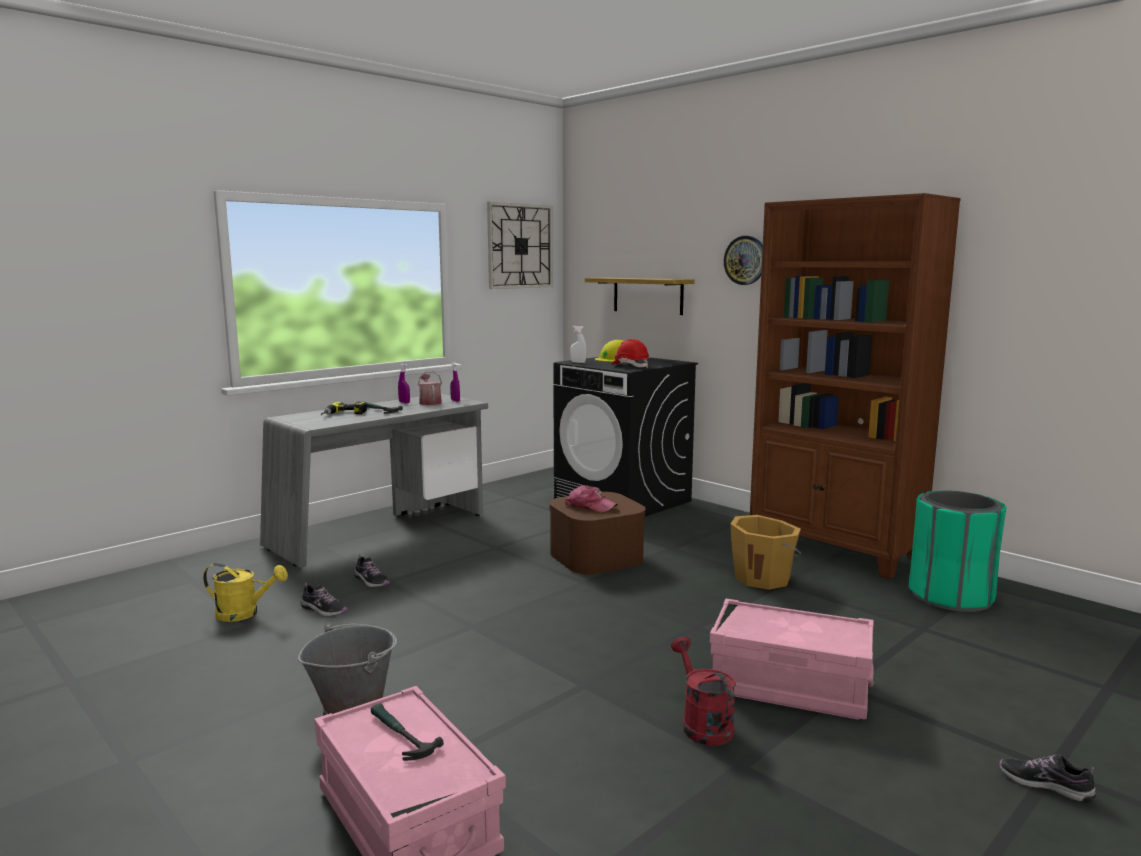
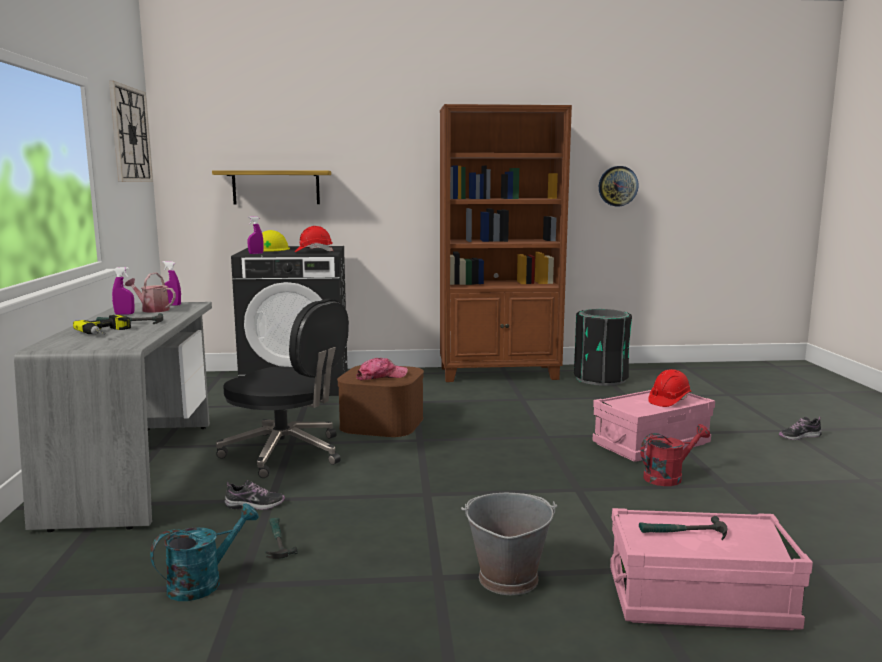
camera: 50 degrees left, 0 degrees up
(244, 613) = (203, 582): yellow watering can -> turquoise watering can
(323, 610) = (277, 541): shoe -> hammer
(475, 554) = (287, 453): none -> black office chair
(578, 362) = (256, 253): white spray bottle -> purple spray bottle
(702, 724) = (668, 477): red watering can -> red watering can turned 135 degrees clockwise
(745, 260) = (384, 153): wall clock -> wall clock (618, 186)
(763, 578) = (507, 400): orange bucket -> none
(816, 635) = (669, 401): none -> red hard hat
(950, 596) = (600, 379): green trash can -> black trash can

